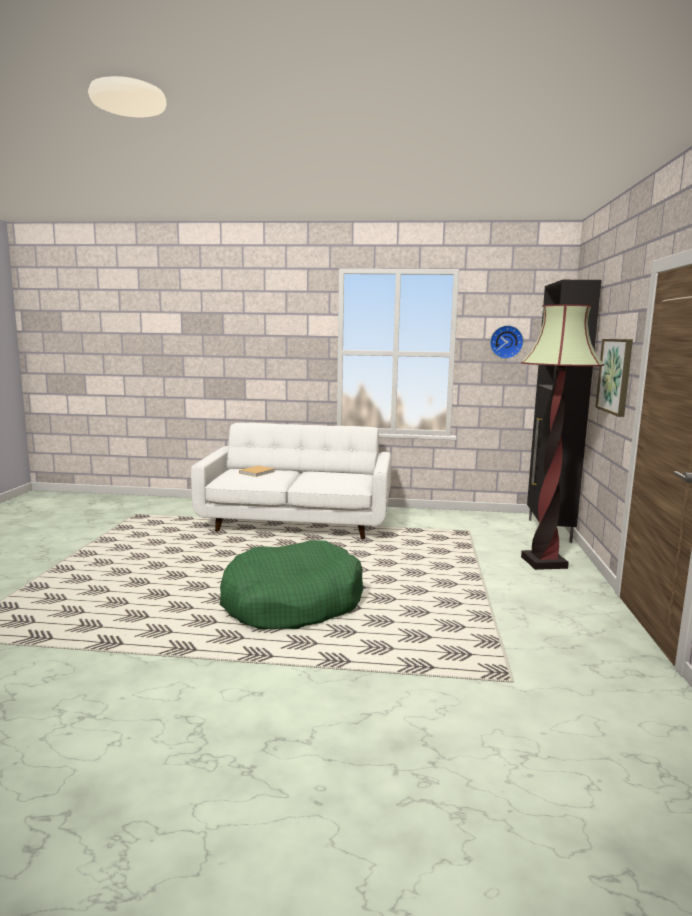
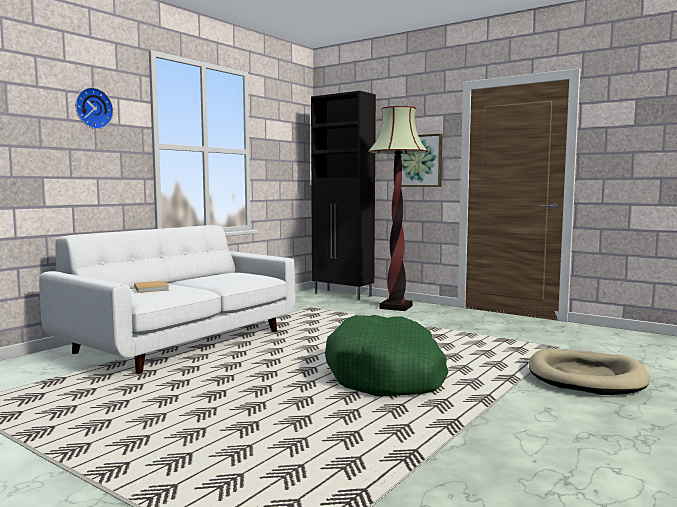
camera: 60 degrees left, 5 degrees down
(396, 710) = (586, 377): none -> beige dog bed
(506, 342) = (280, 142): wall clock -> wall clock (92, 108)

